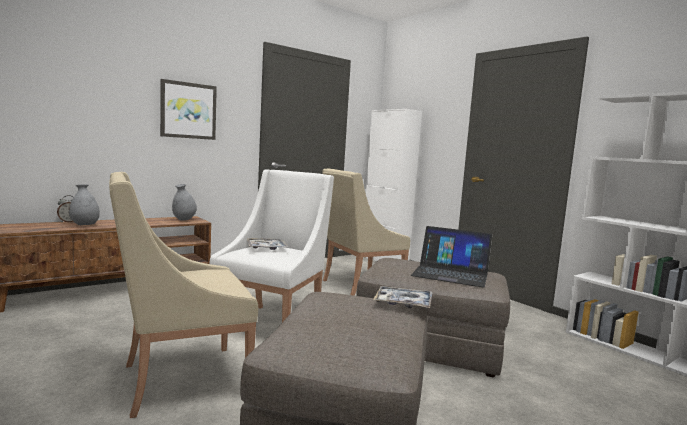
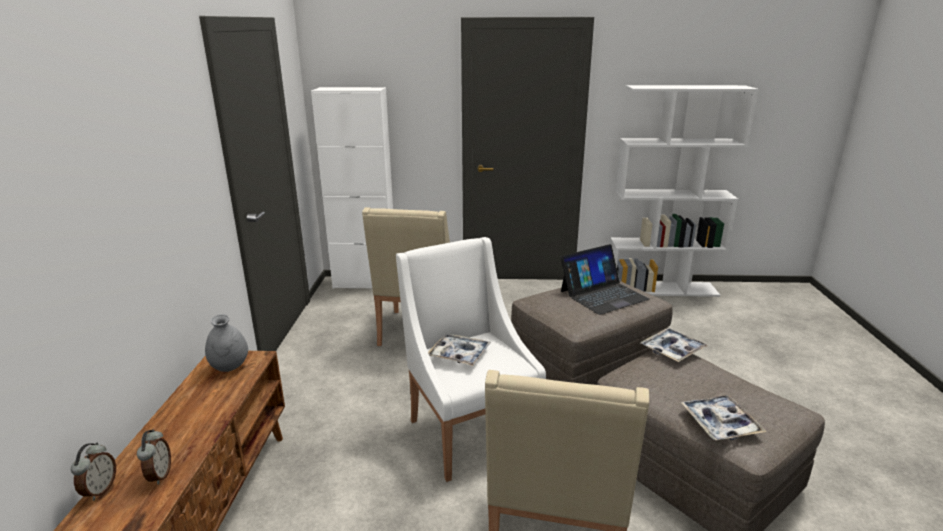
camera: 50 degrees left, 15 degrees up
(84, 225) = (159, 475): grey vase -> alarm clock
(188, 110) = (159, 183): picture -> none
(301, 331) = (720, 423): none -> tray

